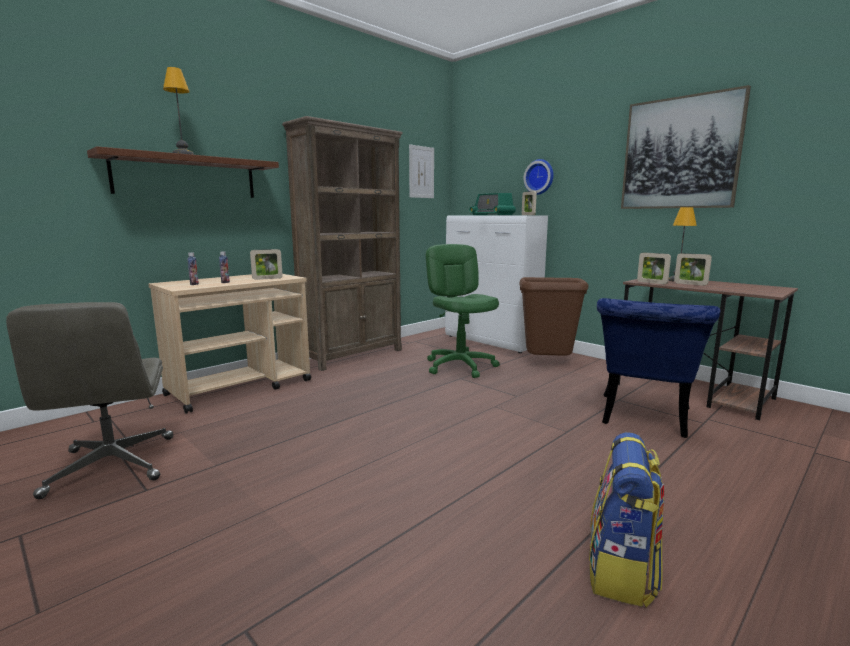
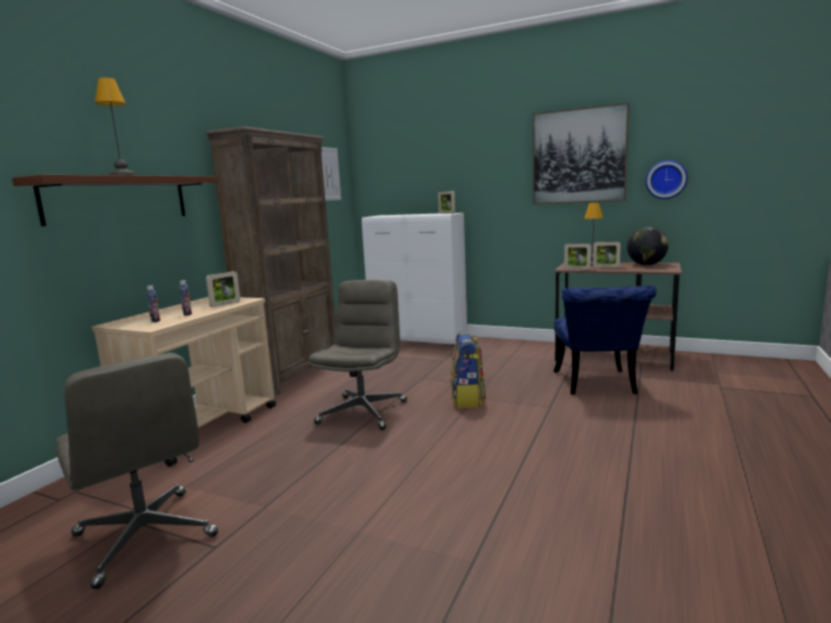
camera: 20 degrees left, 0 degrees up
(377, 399) = (363, 412): none -> grey office chair
(460, 366) = (412, 367): green office chair -> none
(492, 215) = (408, 214): radio -> none
(540, 177) = (451, 176): wall clock -> wall clock (666, 179)
(547, 364) = (486, 352): brown trash can -> none
(621, 571) = (666, 497): backpack -> backpack (468, 399)
(747, 286) = (646, 265): none -> globe

